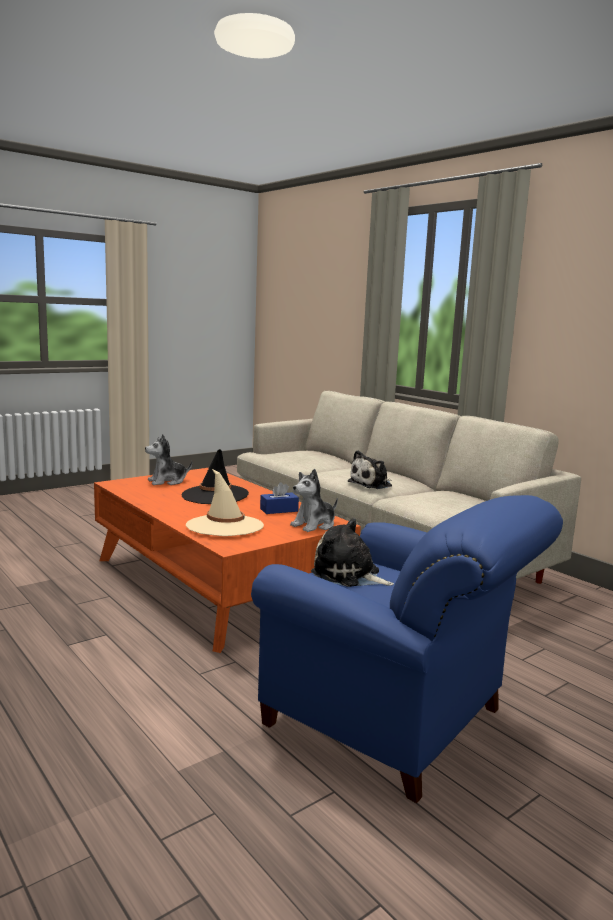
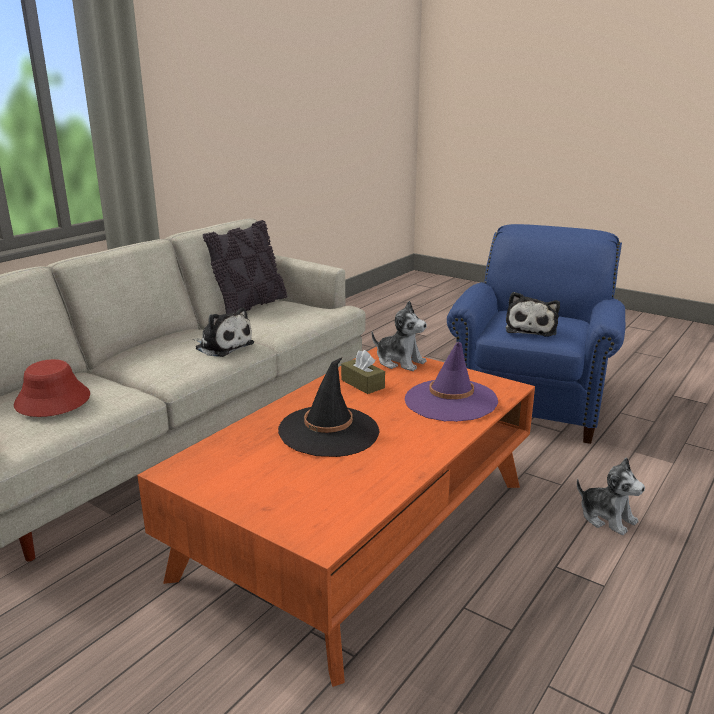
camera: 105 degrees left, 10 degrees up
(167, 481) = (275, 488): plush toy -> plush toy (607, 518)
(224, 526) = (450, 401): beige hat -> purple hat
(279, 510) = (362, 384): blue tissue box -> brown tissue box
(303, 456) = (52, 400): none -> red hat
(475, 498) = (250, 306): none -> black pillow

